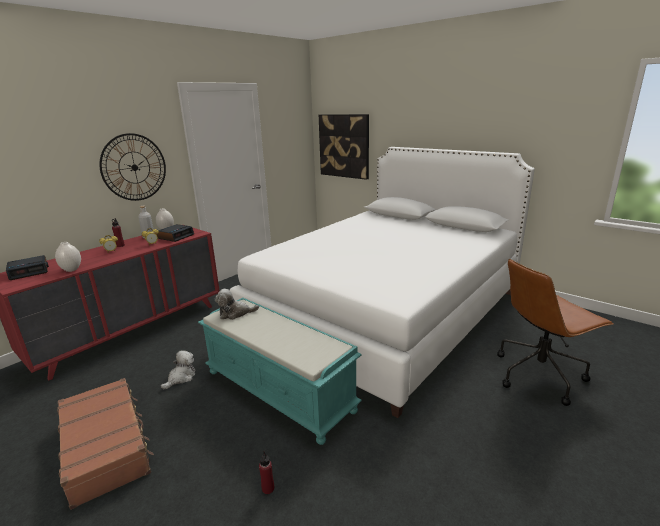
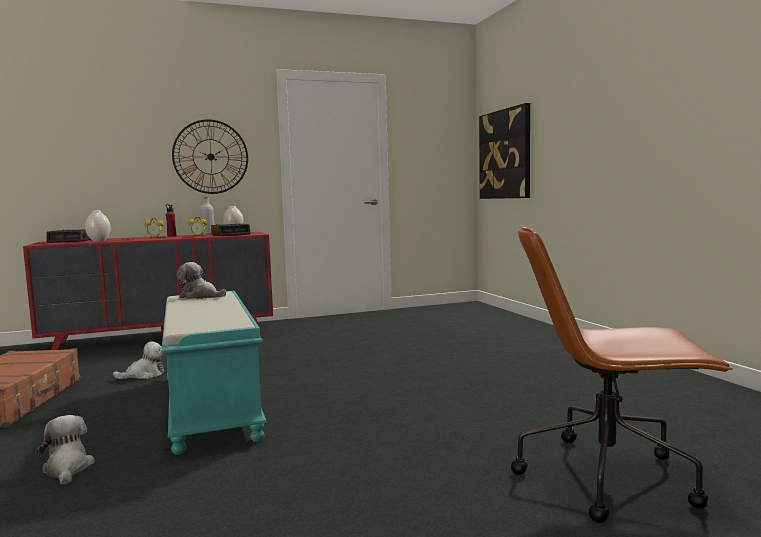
camera: 30 degrees right, 15 degrees down
(268, 488) = (67, 469): red bottle -> plush toy
(386, 312) = (459, 369): white bed -> none

